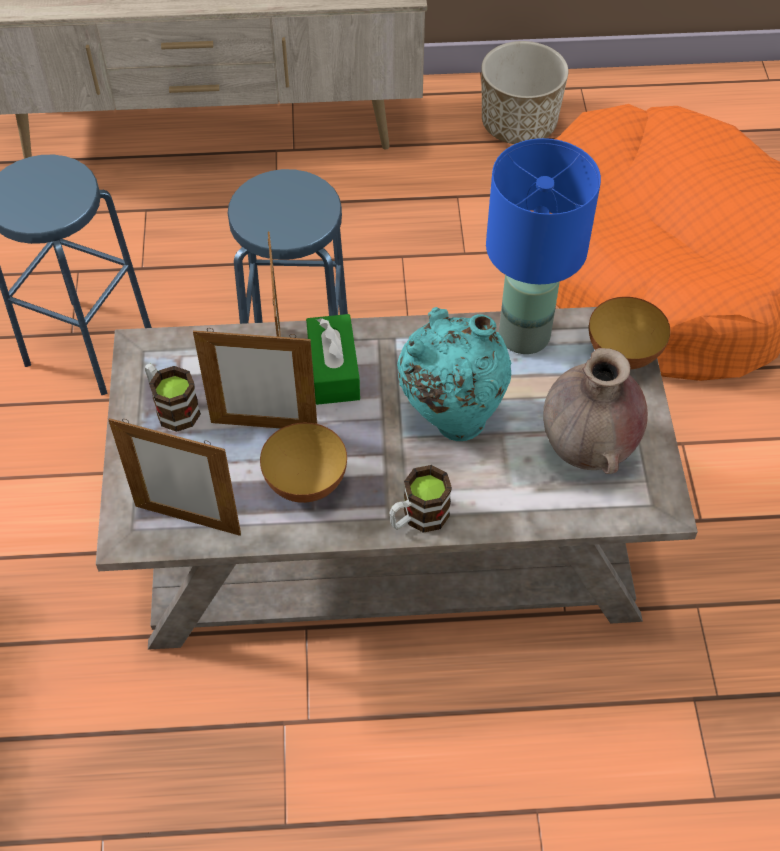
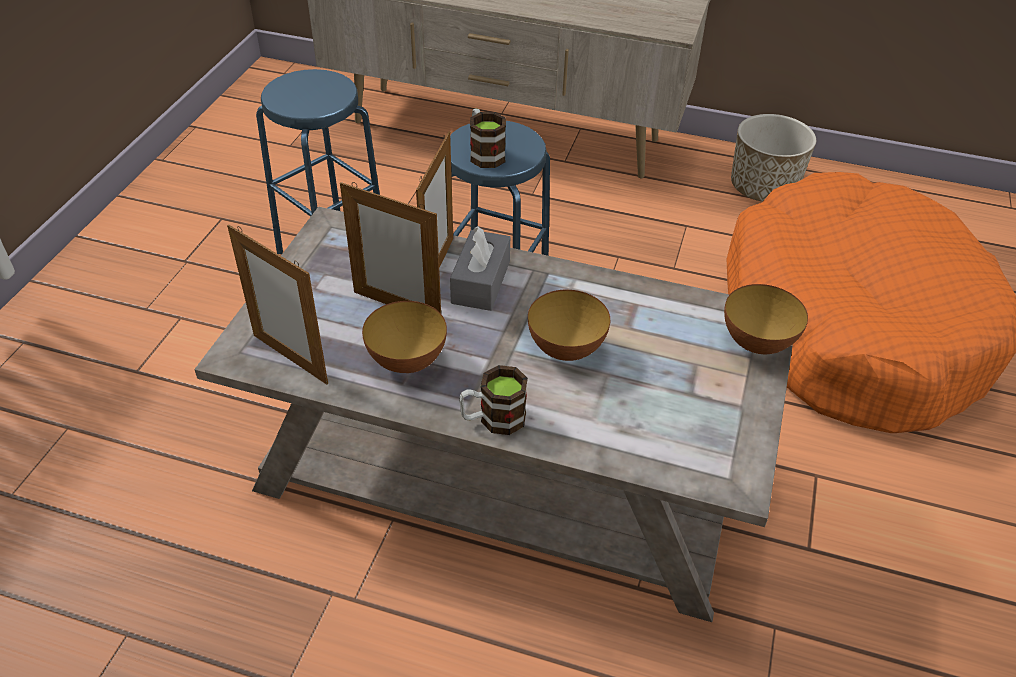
camera: 20 degrees right, 10 degrees down
(172, 407) = (329, 272): mug -> mug (484, 153)
(333, 370) = (481, 282): green tissue box -> grey tissue box
(451, 420) = (566, 349): turquoise vase -> bowl
(522, 335) = (666, 302): blue table lamp -> none
(587, 450) = (685, 412): brown vase -> none

